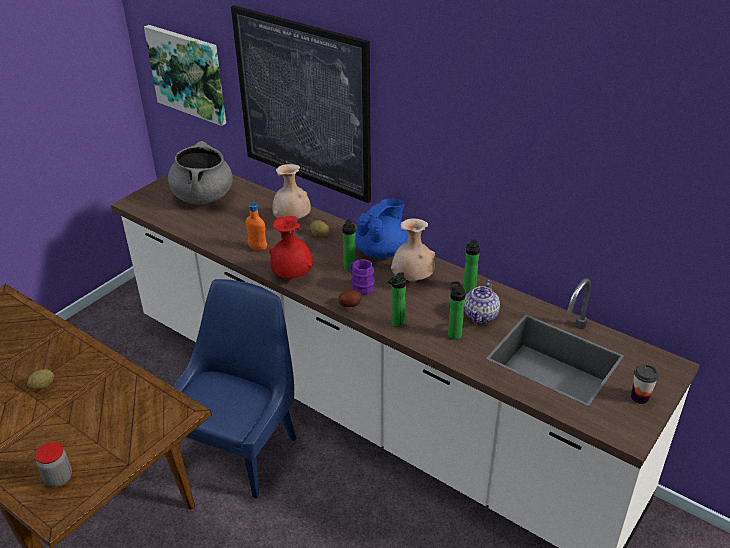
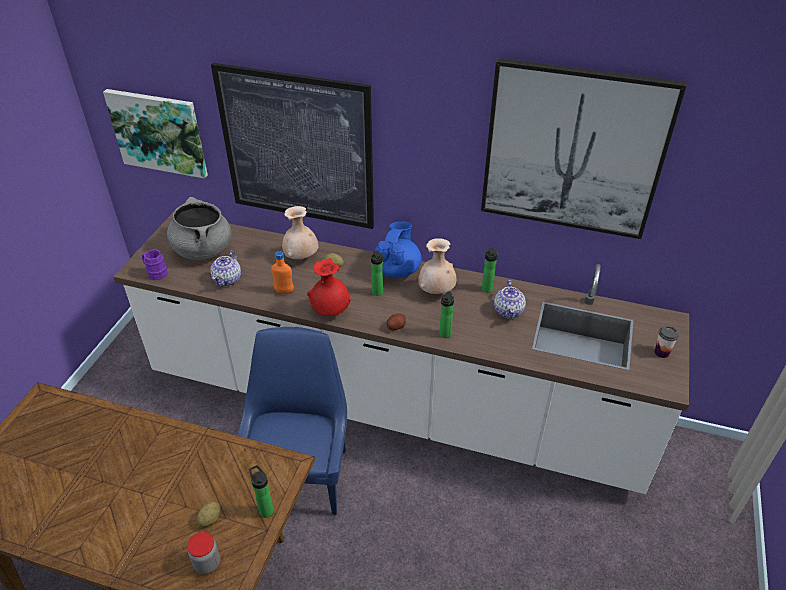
camera: 20 degrees left, 5 degrees up
(43, 386) = (139, 477): potato -> potato (210, 519)
(211, 227) = (228, 279): none -> teapot
(360, 287) = (396, 308): purple mug -> purple mug (155, 273)
(454, 333) = (495, 333): bottle -> bottle (265, 509)
(568, 138) = (573, 151): none -> picture

